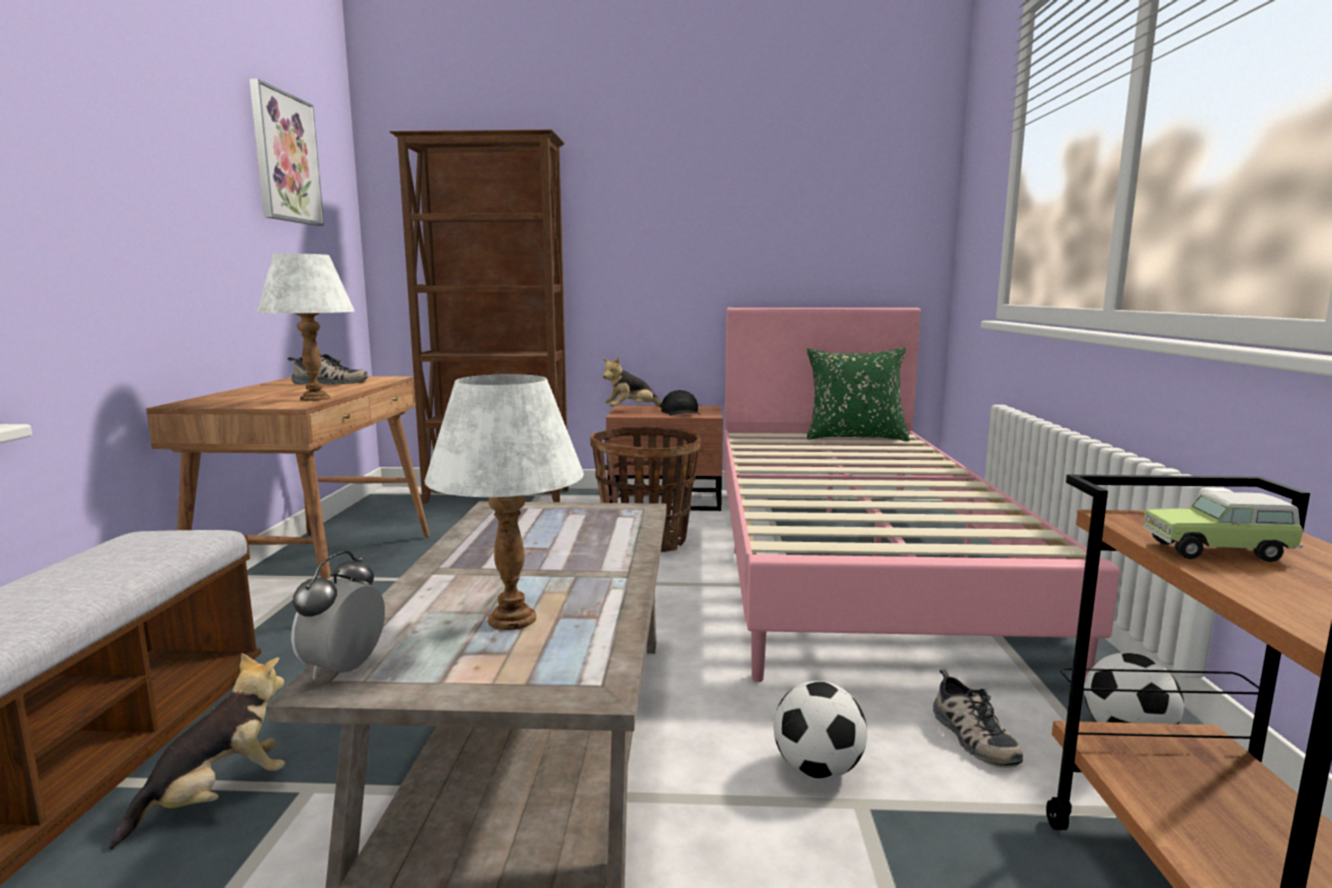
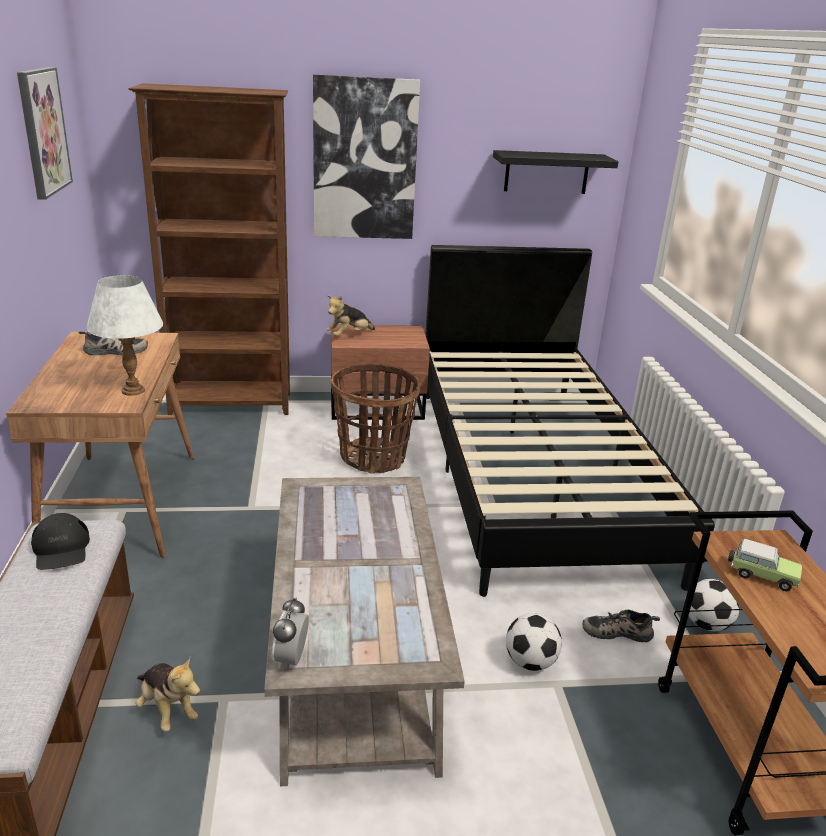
camera: 10 degrees left, 15 degrees up
(217, 797) = (167, 709): plush toy -> plush toy turned 105 degrees clockwise
(513, 619) = (368, 609): white table lamp -> none
(649, 215) = (364, 160): none -> picture
(681, 412) = (393, 339): black cap -> black cap (61, 549)
(850, 558) = (531, 473): pink bed -> black bed
(854, 437) = (533, 359): green pillow -> none
(858, 221) = (546, 172): none -> black shelf
(971, 736) = (617, 631): shoe -> shoe turned 120 degrees clockwise
(1221, 552) = (760, 575): toy car -> toy car turned 150 degrees counterclockwise

